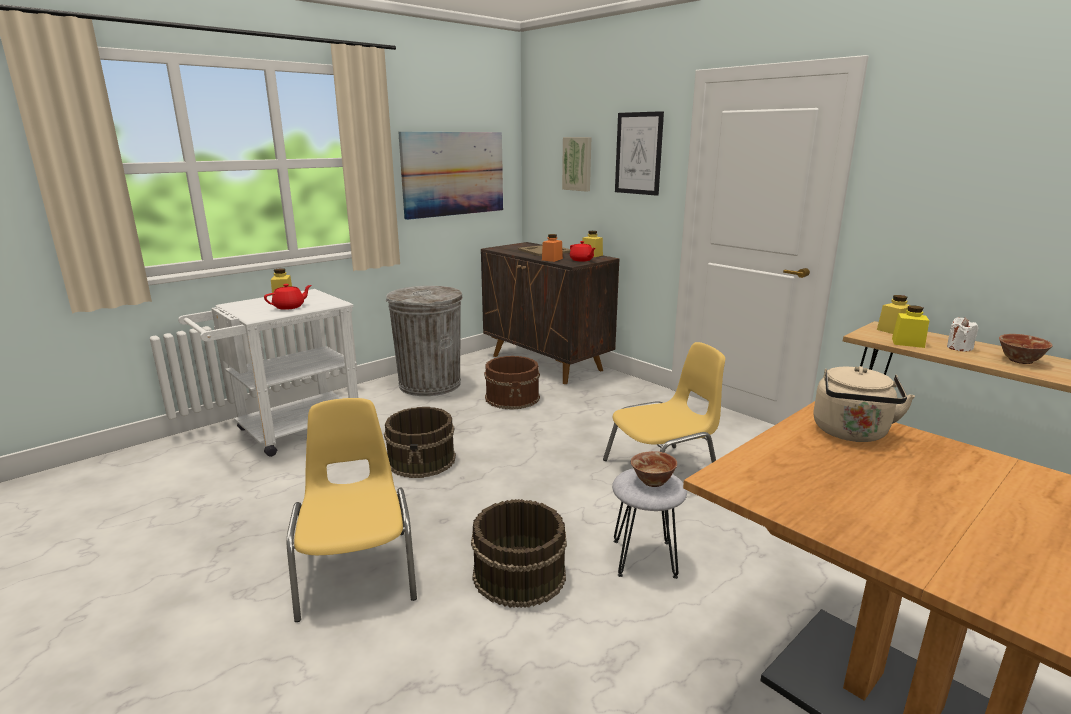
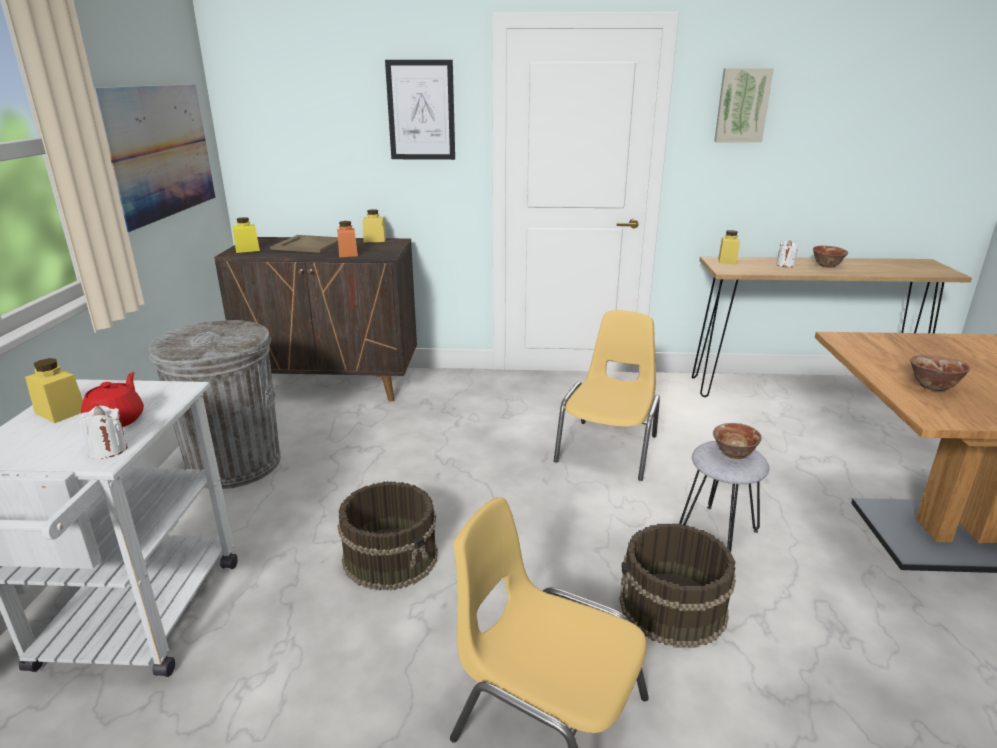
camera: 45 degrees left, 5 degrees up
(263, 315) = (108, 450): none -> white candle
(513, 397) = (365, 438): brown bucket -> none
(578, 164) = (324, 126): picture -> picture (742, 105)
(581, 260) = (382, 248): red teapot -> none
(800, 467) = (932, 386): none -> bowl
(851, 433) = (888, 350): beige kettle -> none
(908, 343) = (757, 269): yellow jar -> yellow jar (247, 249)

